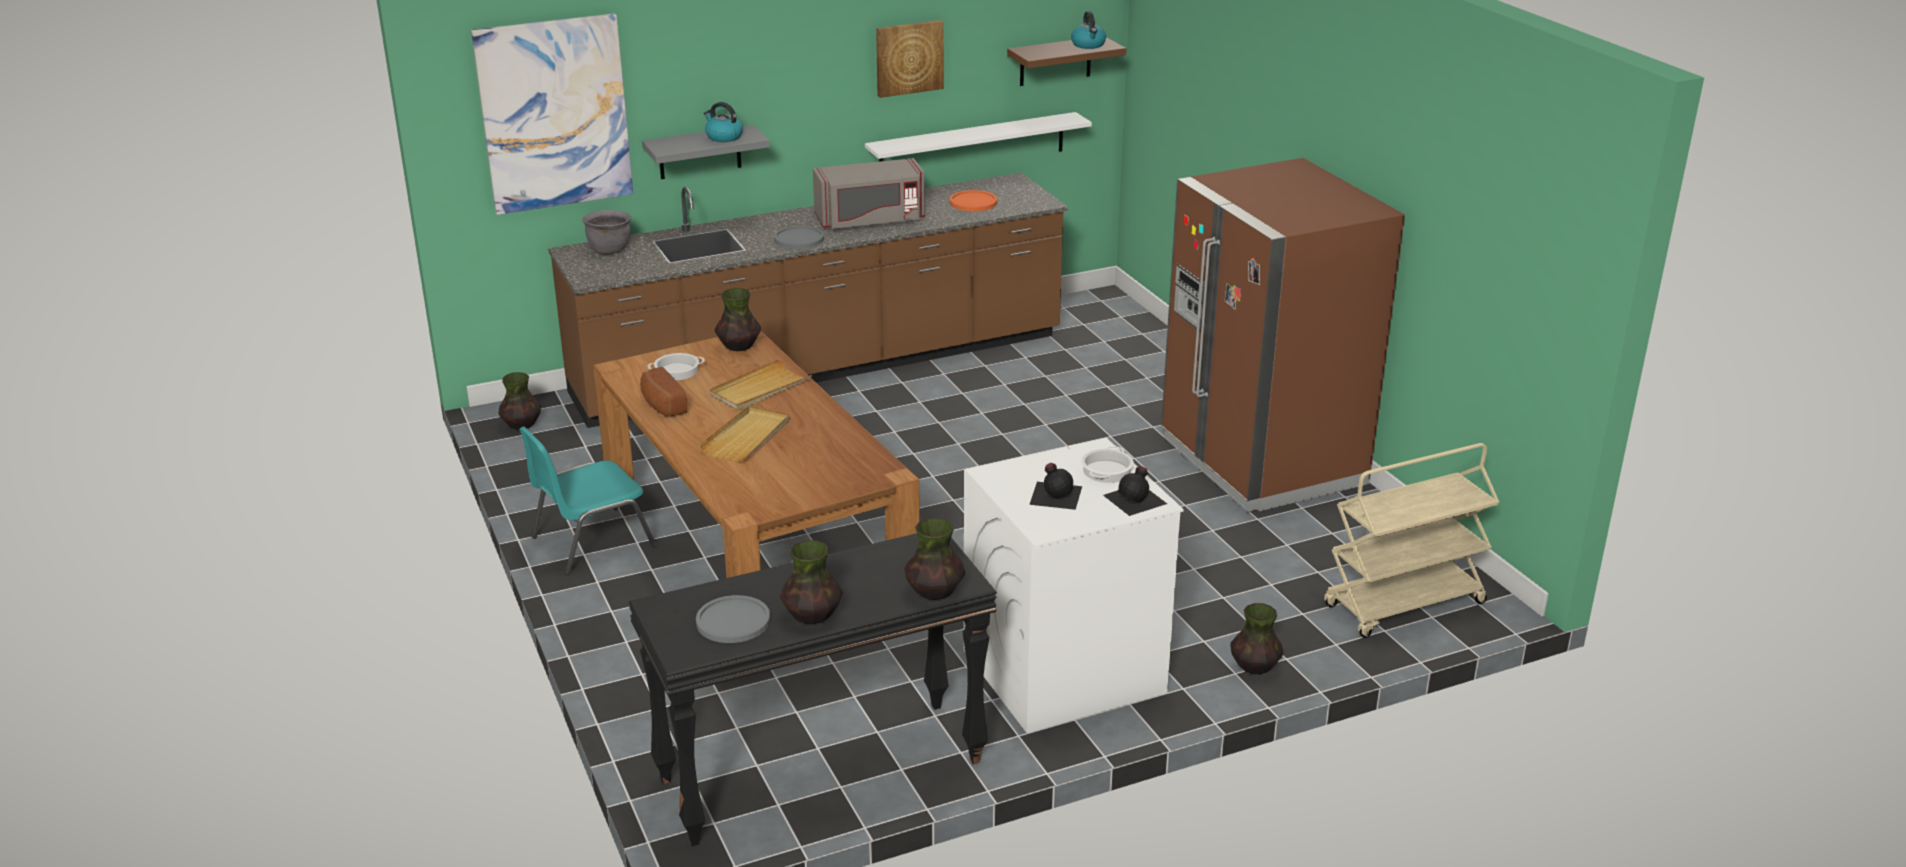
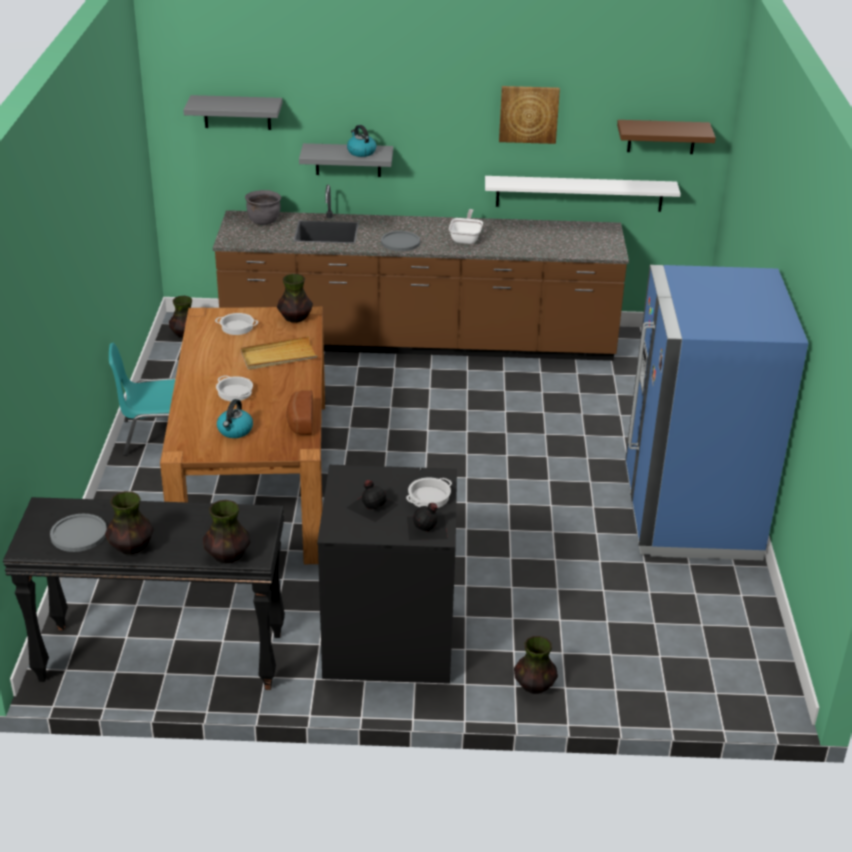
camera: 25 degrees right, 5 degrees up
(554, 114) = (237, 112): picture -> grey shelf
(661, 405) = (203, 351): bread -> bread (299, 422)
(747, 437) = (235, 392): beige tray -> cooking pot
(870, 220) = (466, 238): grey microwave -> frying pan
(973, 202) = (558, 240): orange plate -> none
(1062, 672) = (388, 639): white washing machine -> black washing machine
(1088, 45) = (686, 128): kettle -> kettle (235, 431)
(1261, 462) = (690, 514): brown fridge -> blue fridge
(1403, 606) = (700, 675): beige cart -> none

